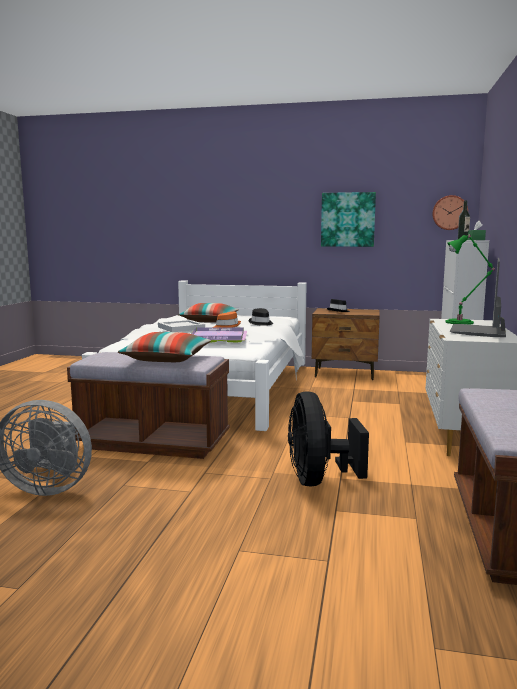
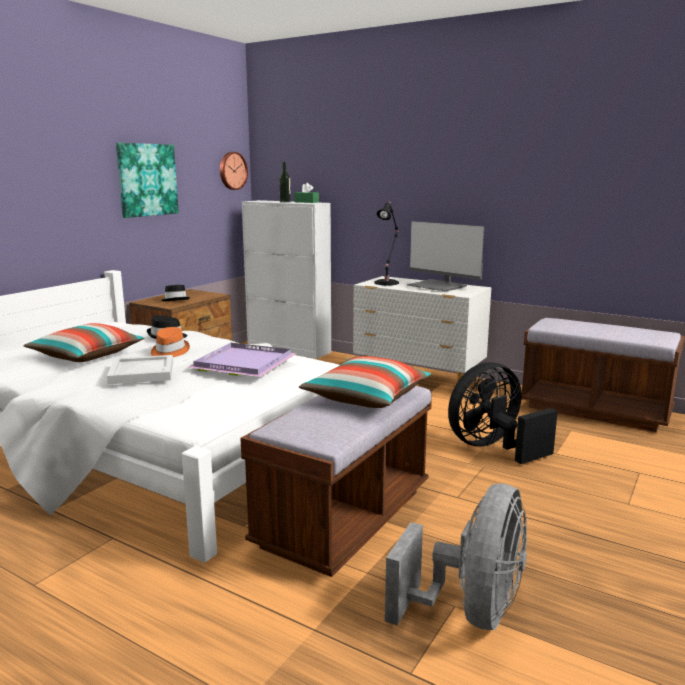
camera: 70 degrees left, 5 degrees up
(318, 480) = (493, 447): black fan -> black fan turned 135 degrees clockwise
(462, 322) = (387, 282): green table lamp -> black table lamp

